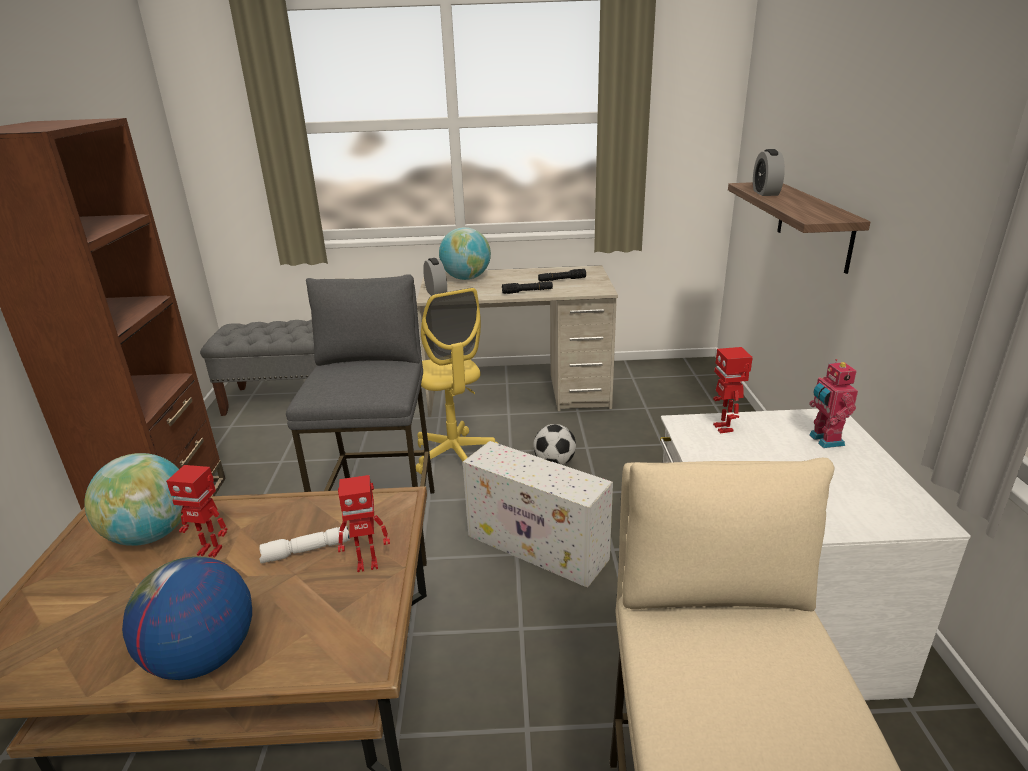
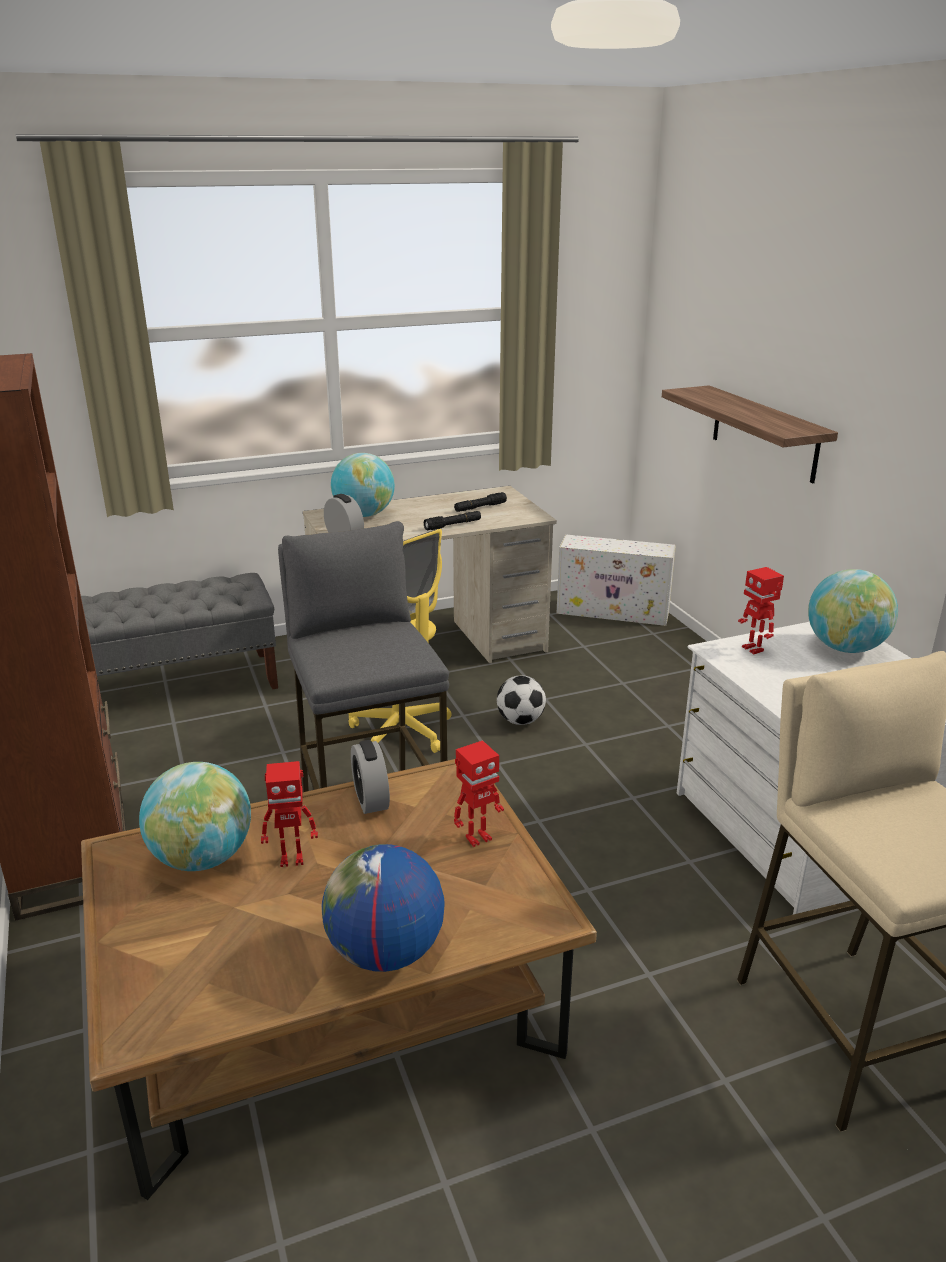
camera: 20 degrees left, 0 degrees up
(305, 551) = (400, 839): white flashlight -> none
(539, 548) = (558, 810): white storage box -> white storage box (614, 612)
(765, 193) = (712, 402): alarm clock -> alarm clock (371, 799)
(824, 440) = (845, 648): toy robot -> globe

